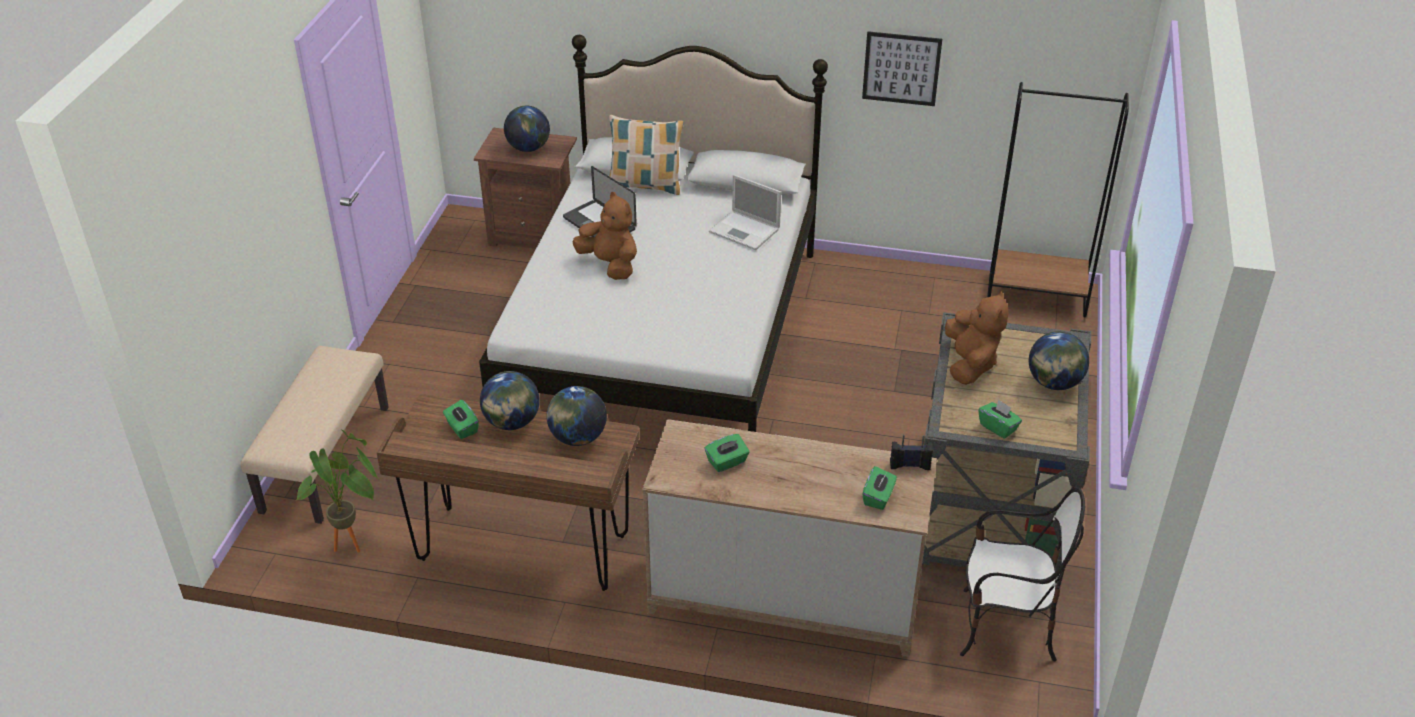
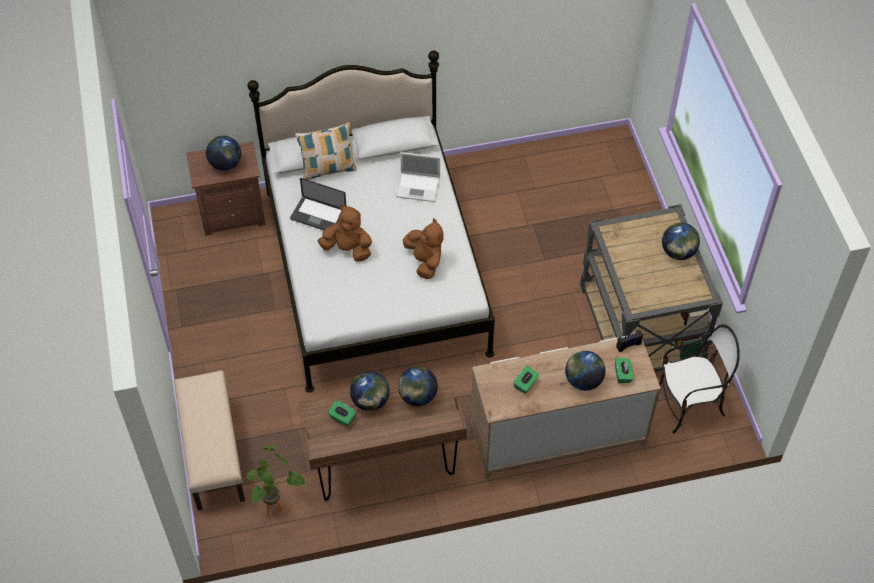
camera: 25 degrees left, 15 degrees up
(814, 485) = (583, 380): none -> globe
(901, 68) = (487, 39): picture -> none
(970, 364) = (624, 256): brown plush toy -> brown plush toy (425, 261)
(998, 427) = (663, 298): green tissue box -> none
(1036, 296) = (595, 148): clothes rack -> none

